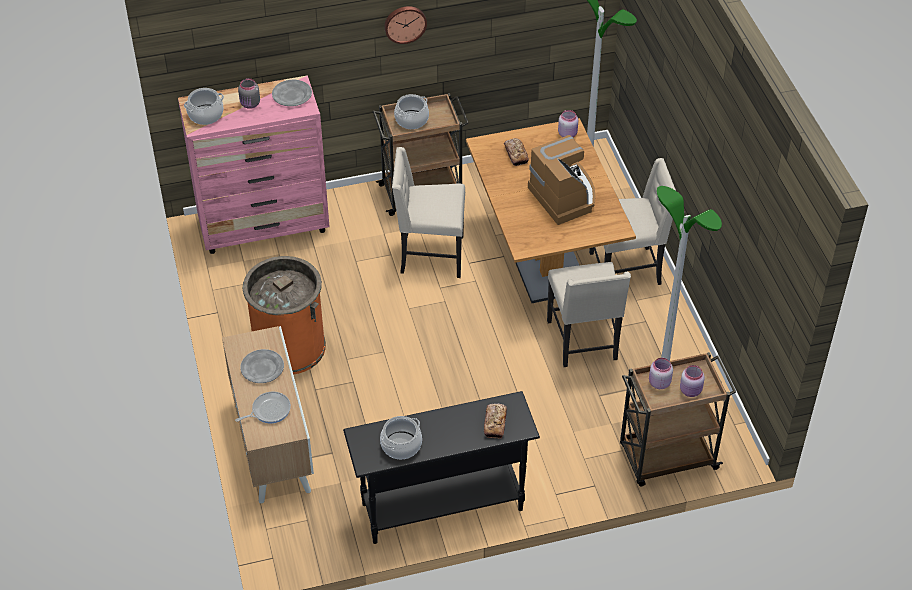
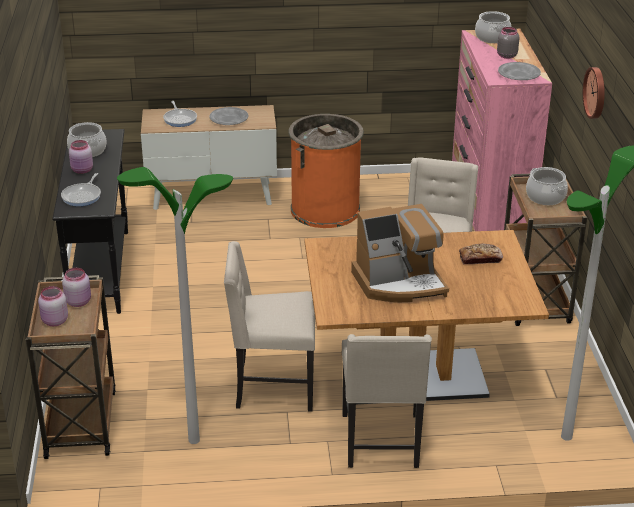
camera: 100 degrees right, 15 degrees down
(495, 423) = (82, 196): bread -> frying pan
(568, 134) = (516, 300): pink jar -> pink jar (82, 170)

